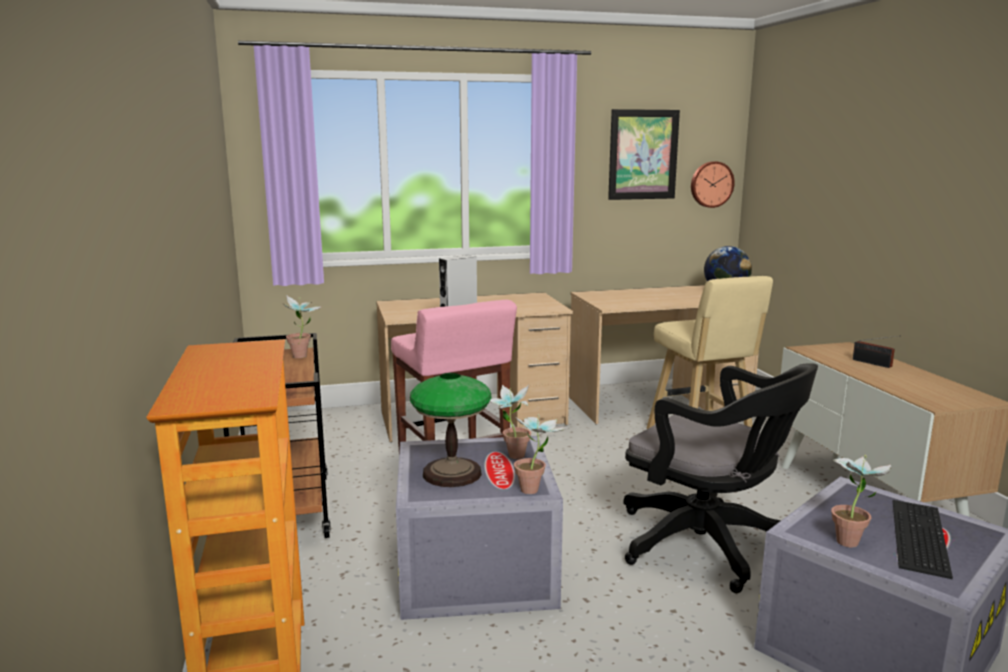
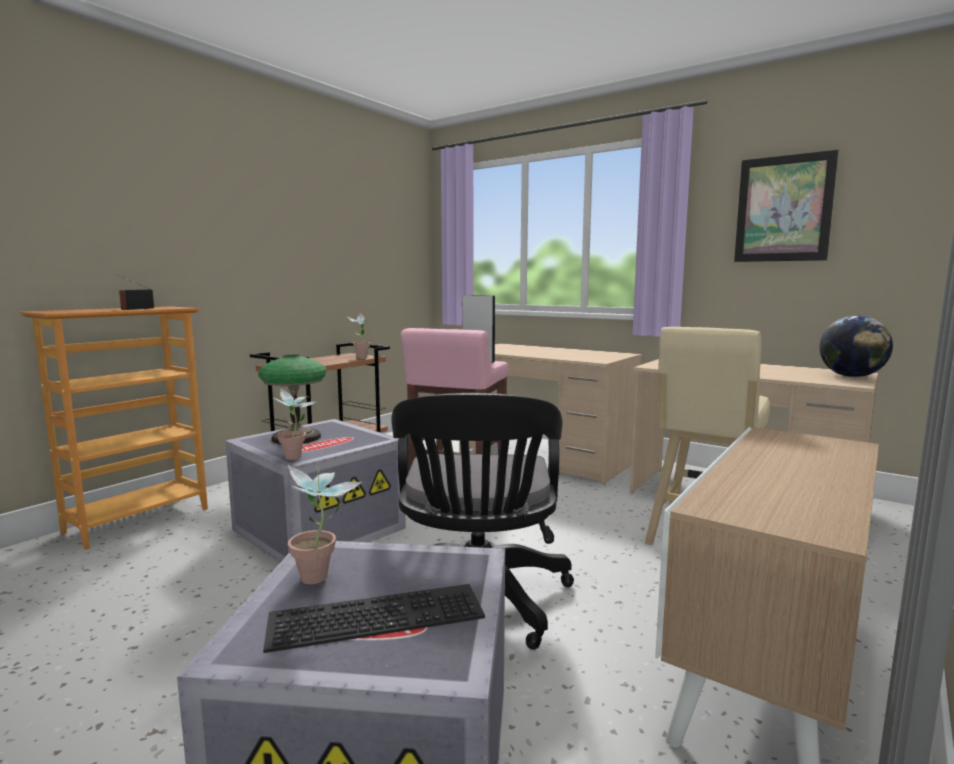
camera: 50 degrees right, 5 degrees down
(511, 457) = (348, 442): potted plant -> none
(711, 184) = (891, 241): wall clock -> none
(874, 364) = (809, 462): radio -> radio (136, 309)

